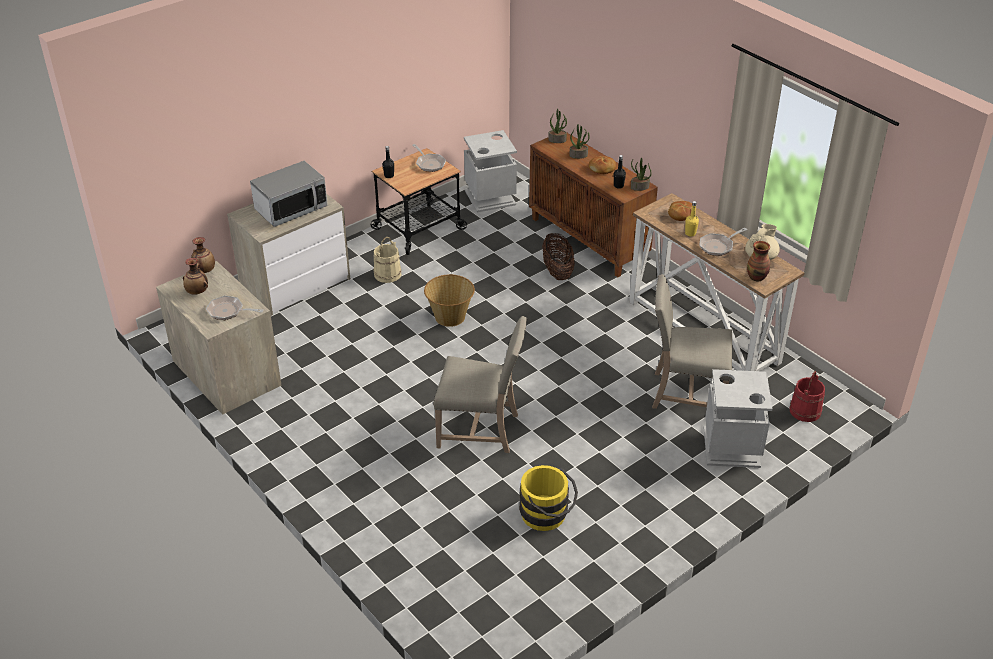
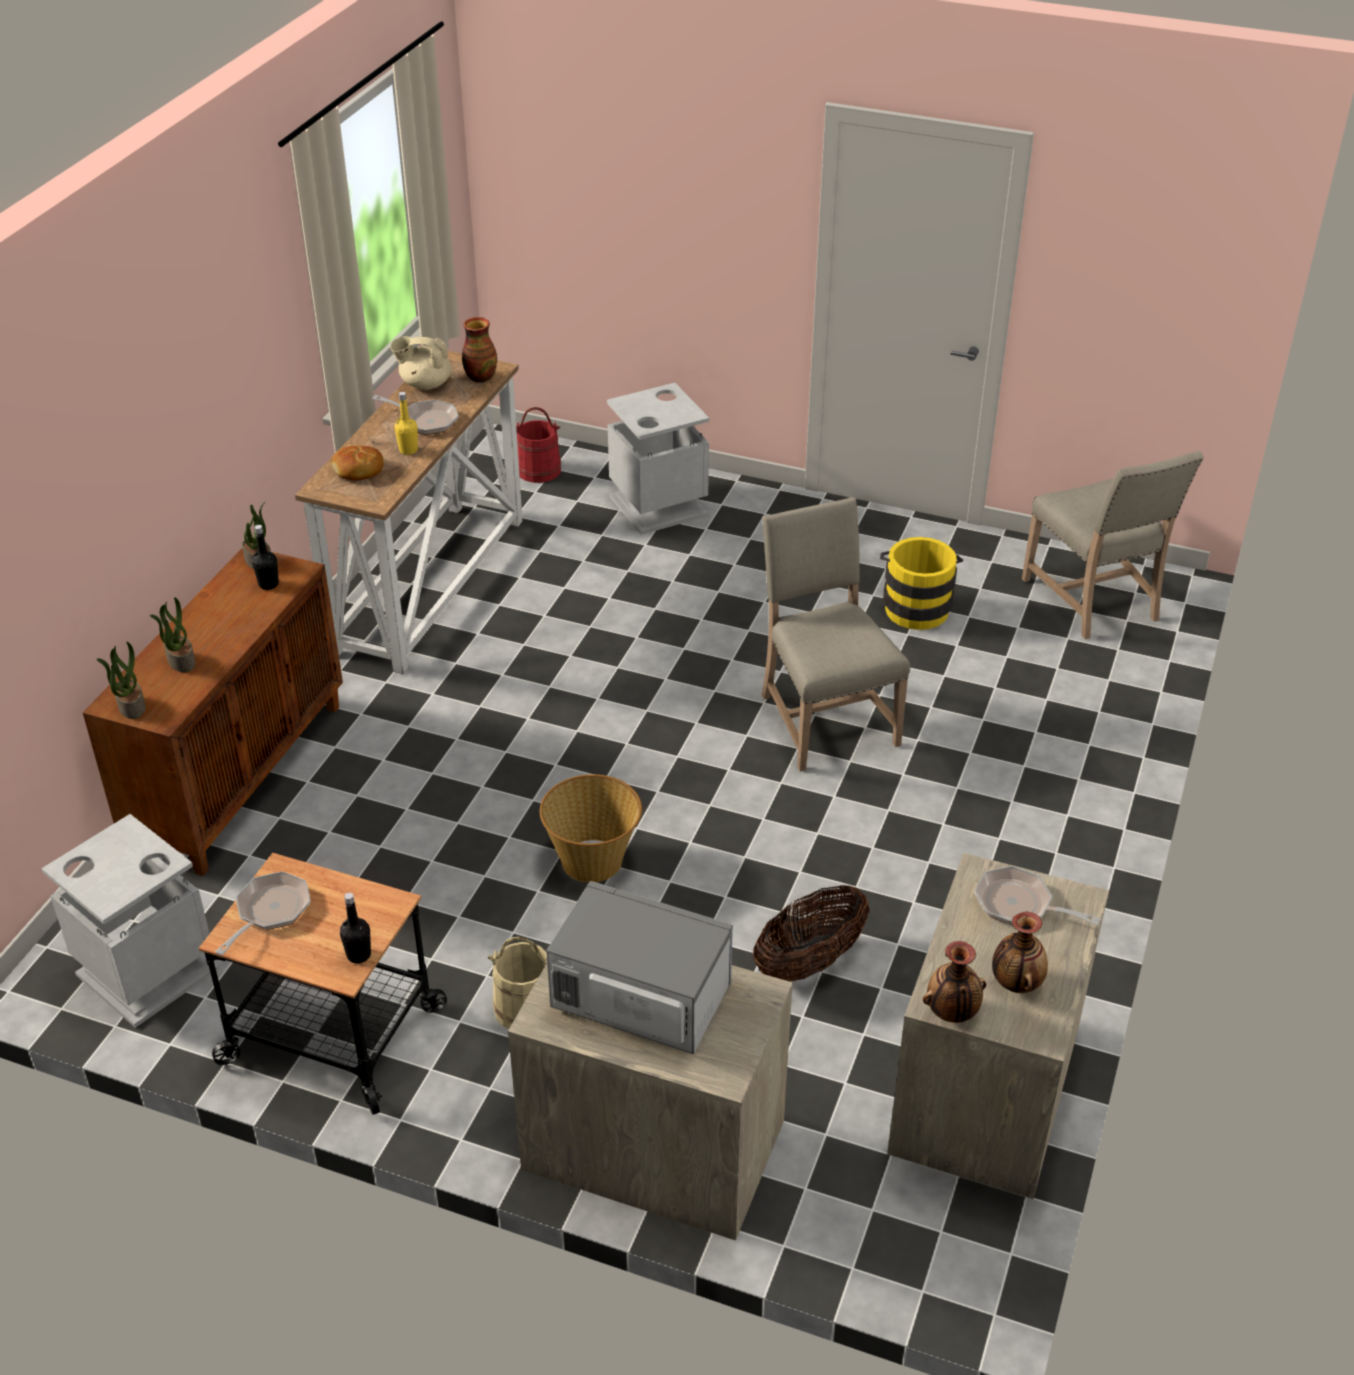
camera: 120 degrees left, 0 degrees up
(228, 311) = (1019, 905): frying pan -> frying pan turned 135 degrees clockwise
(557, 271) = (364, 781): basket -> basket (809, 962)
(602, 169) = (217, 618): bread -> none
(685, 393) = (583, 565): beige chair -> beige chair (1095, 601)

